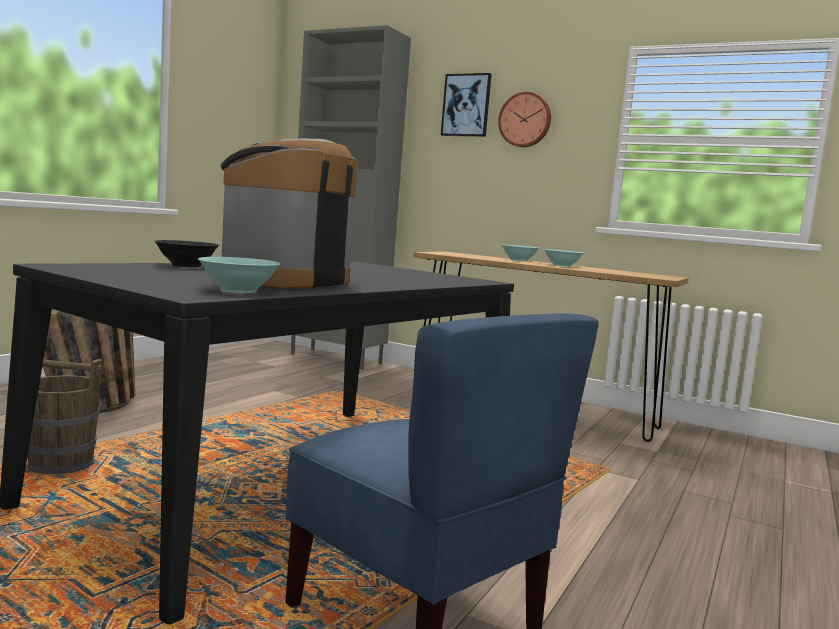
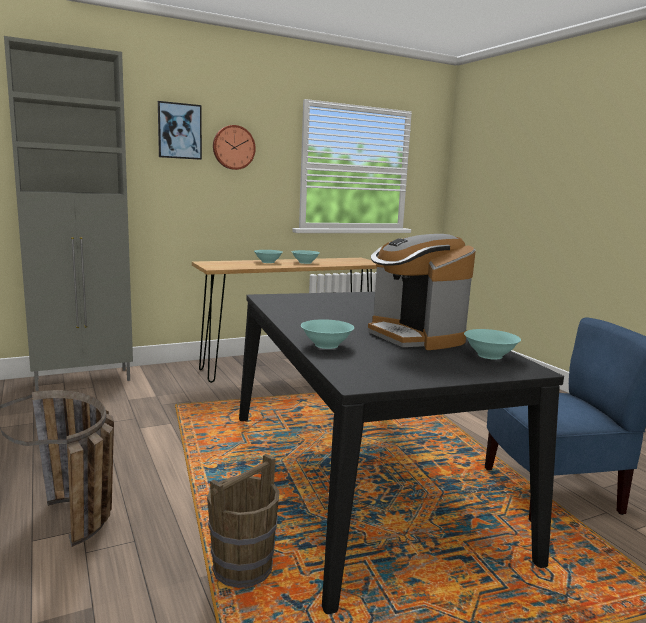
camera: 55 degrees left, 5 degrees up
(187, 266) = (326, 345): black bowl -> turquoise bowl

